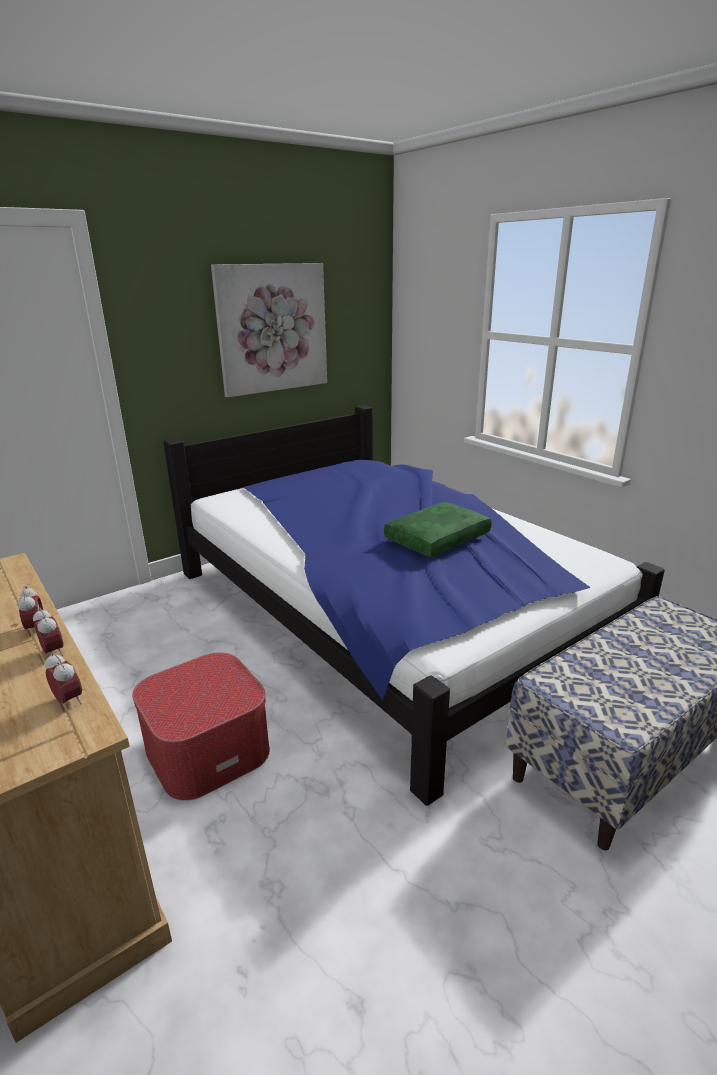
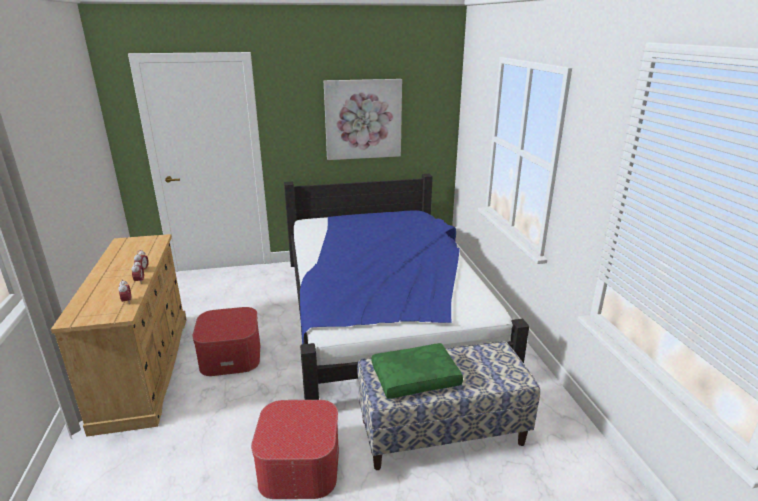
camera: 25 degrees right, 0 degrees up
(436, 538) = (397, 272): green pillow -> green pillow (415, 377)
(494, 897) = (299, 466): none -> ottoman

